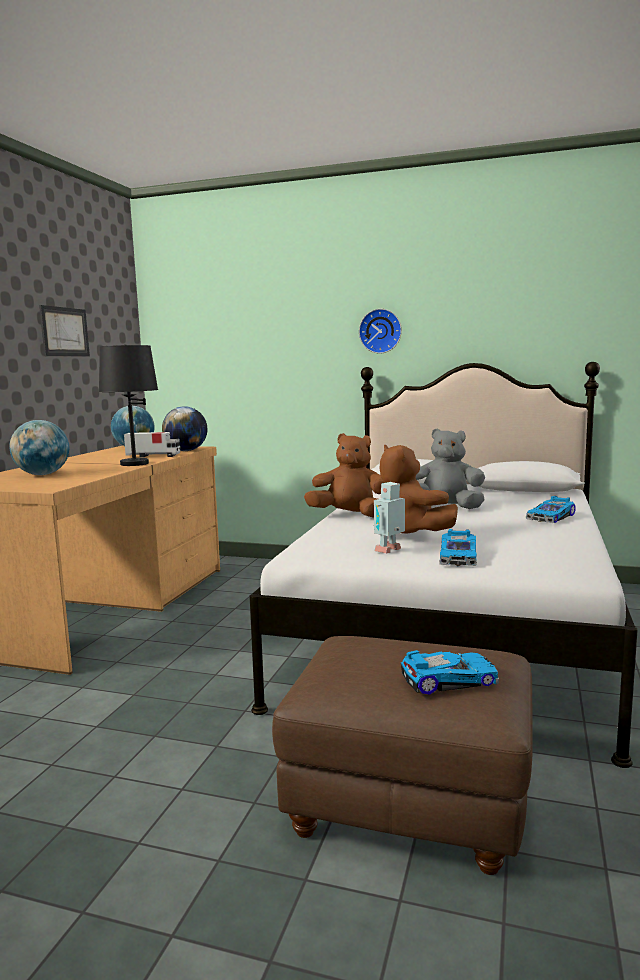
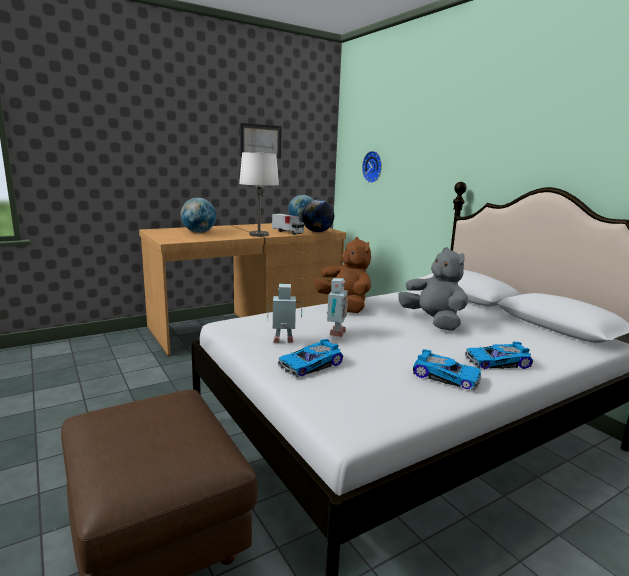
camera: 40 degrees right, 5 degrees up
(134, 464) = (258, 235): black table lamp -> white table lamp
(380, 331) = (480, 149): wall clock -> wall clock (373, 167)
(411, 533) = (335, 333): brown plush toy -> toy robot
(448, 678) = (137, 453): toy car -> toy car (446, 376)

